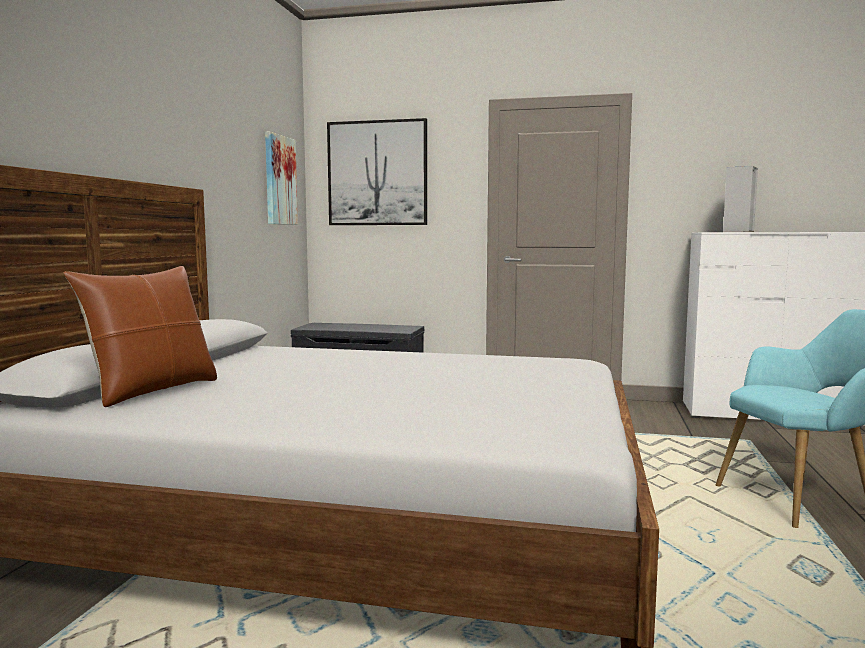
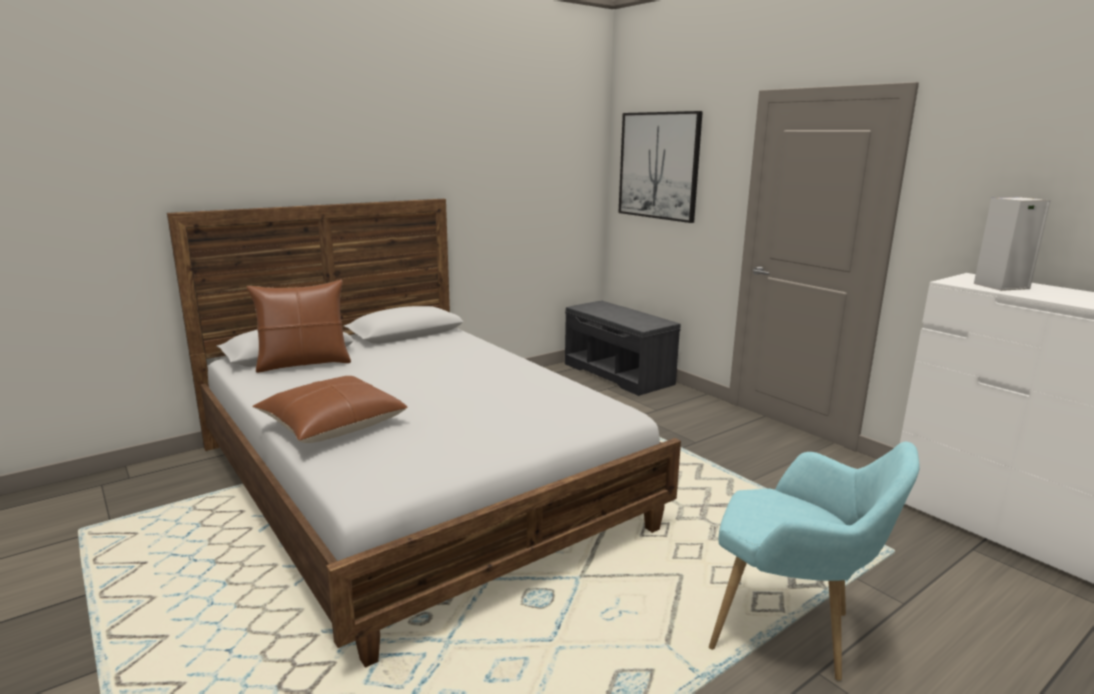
camera: 40 degrees right, 10 degrees up
(279, 180) = (562, 174): picture -> none
(373, 417) = (332, 425): none -> brown pillow

